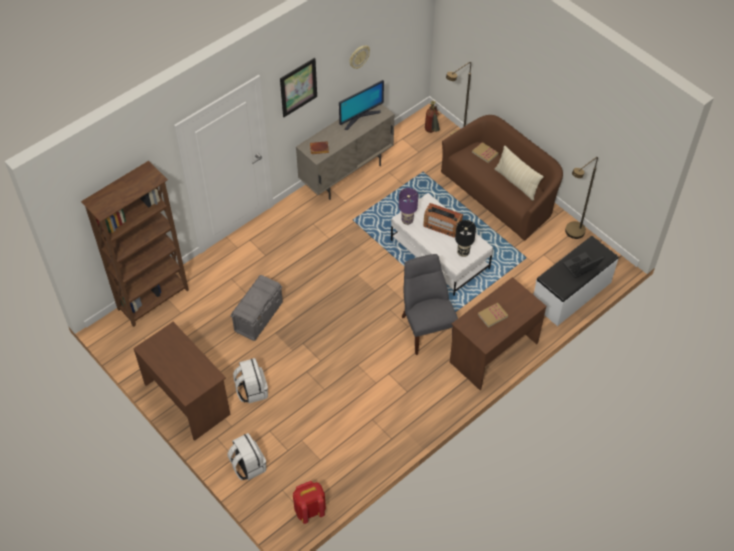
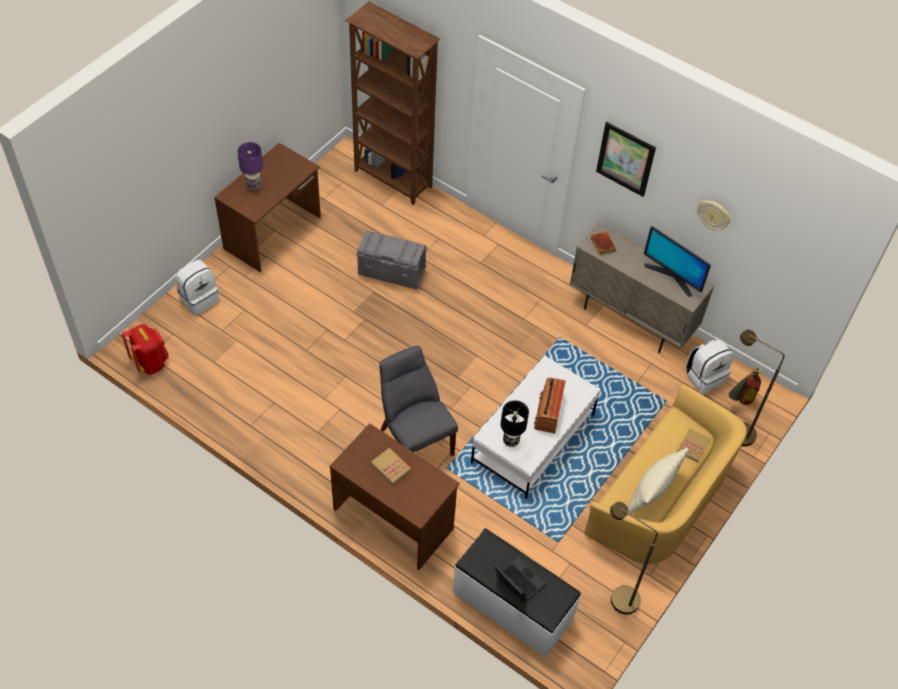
camera: 75 degrees right, 0 degrees up
(251, 390) = (293, 284): white backpack -> white backpack (704, 377)
(407, 221) = (545, 372): purple table lamp -> purple table lamp (253, 185)
(426, 327) = (414, 439): grey chair -> grey chair turned 90 degrees counterclockwise
(501, 193) = (661, 498): brown sofa -> yellow sofa

